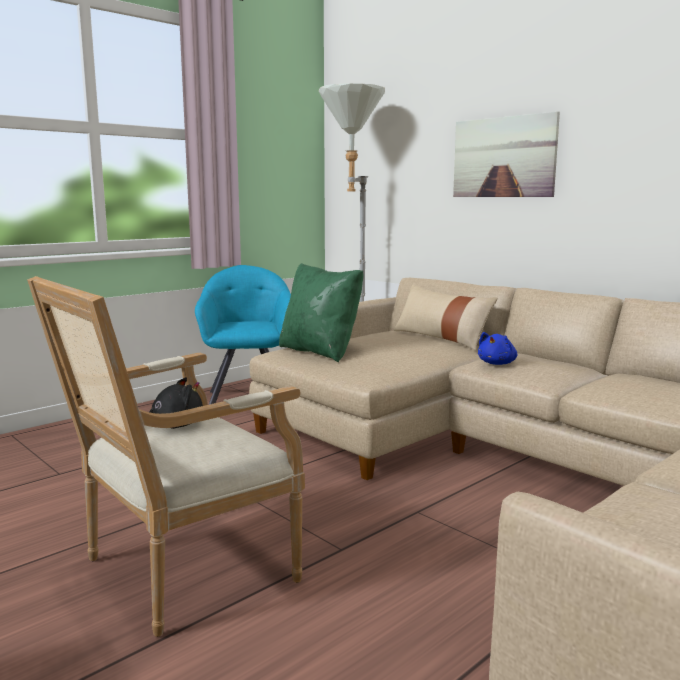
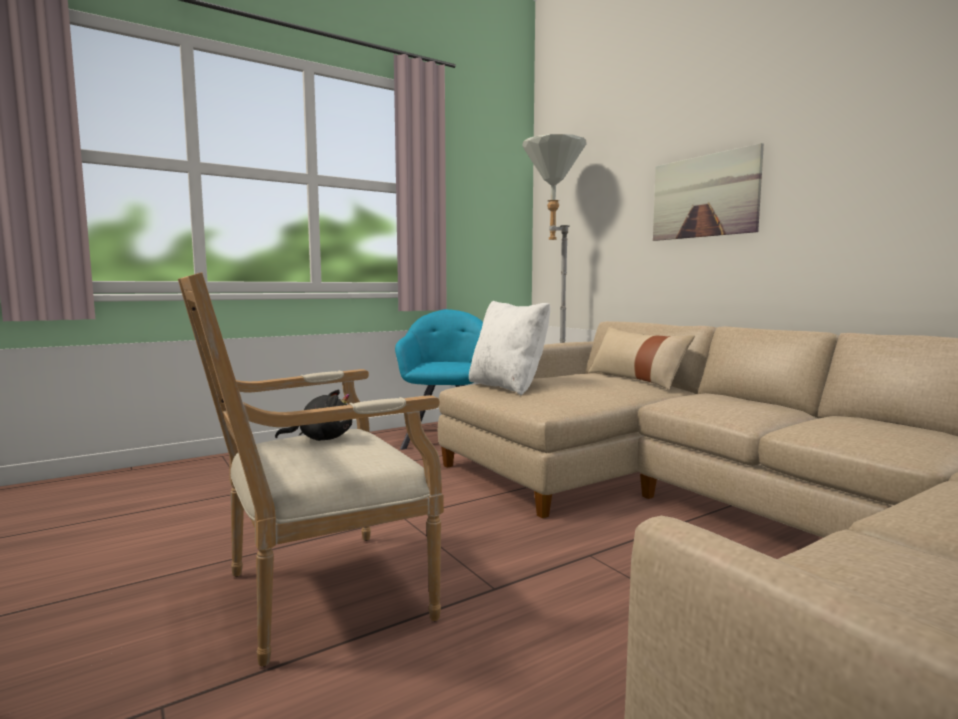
camera: 10 degrees right, 5 degrees down
(320, 352) = (507, 387): green pillow -> white pillow
(497, 363) = (691, 401): blue plush toy -> none

